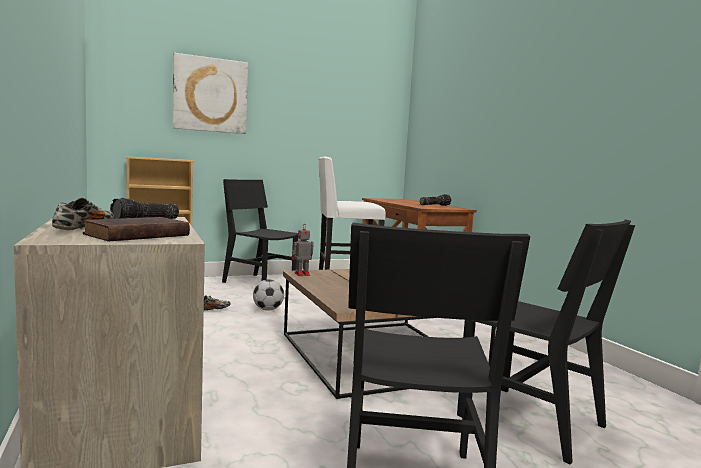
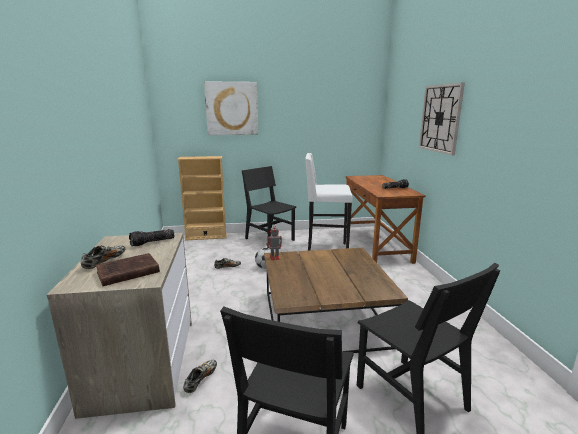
camera: 15 degrees right, 10 degrees up
(228, 427) = (201, 379): none -> shoe
(492, 113) = (440, 118): none -> wall clock

